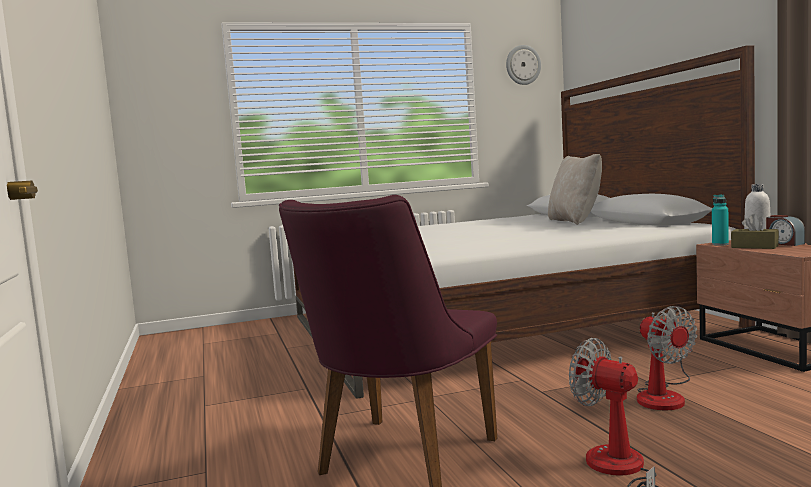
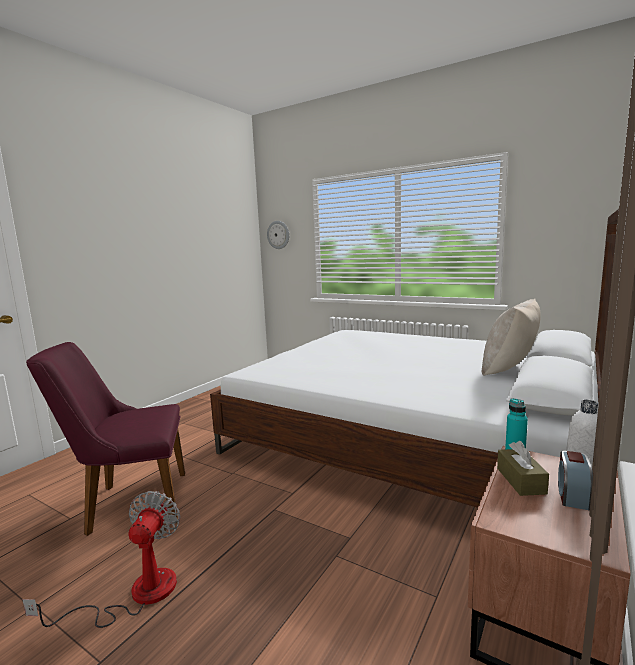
camera: 50 degrees right, 5 degrees up
(523, 65) = (568, 188): wall clock -> wall clock (278, 235)
(664, 395) = (309, 571): fan -> none

